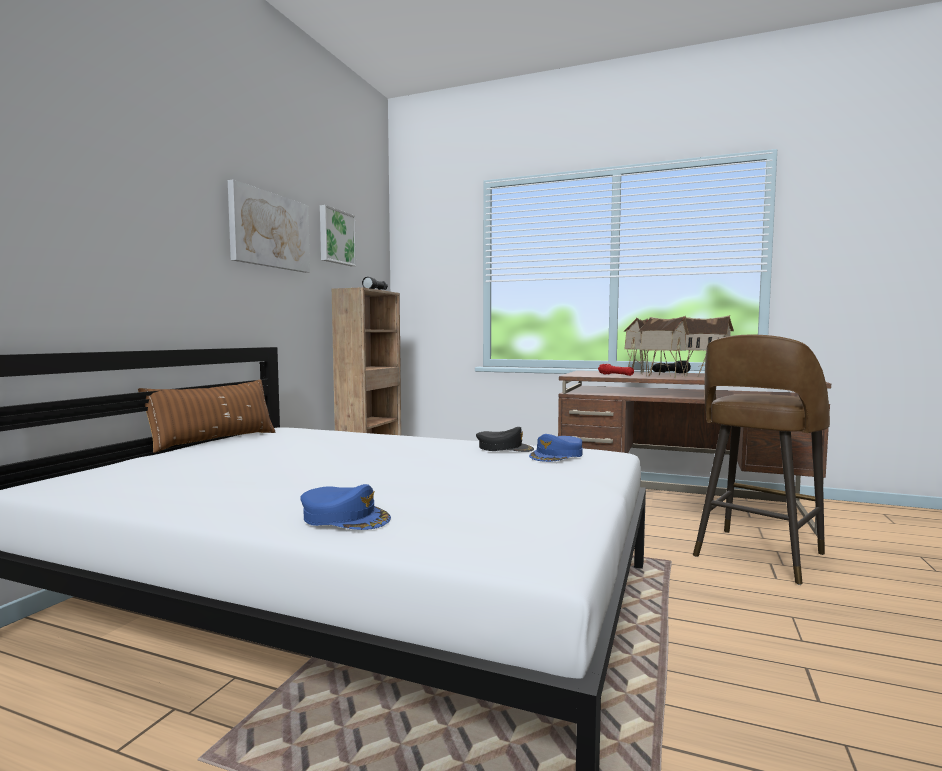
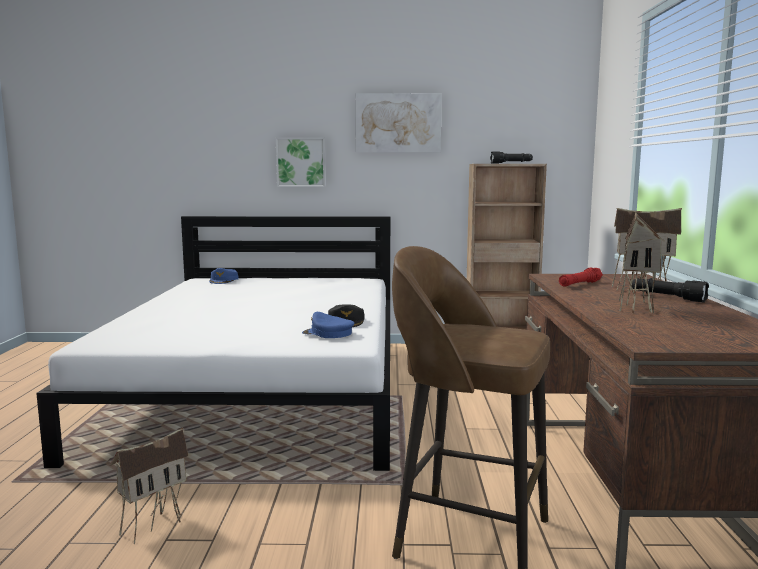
camera: 70 degrees right, 5 degrees up
(214, 440) = (314, 277): brown pillow -> none
(336, 237) = (488, 113): picture -> picture (301, 162)
(345, 517) = (151, 315): blue cap -> blue cap (224, 280)
(662, 376) = (596, 295): toy house -> toy house (153, 524)

